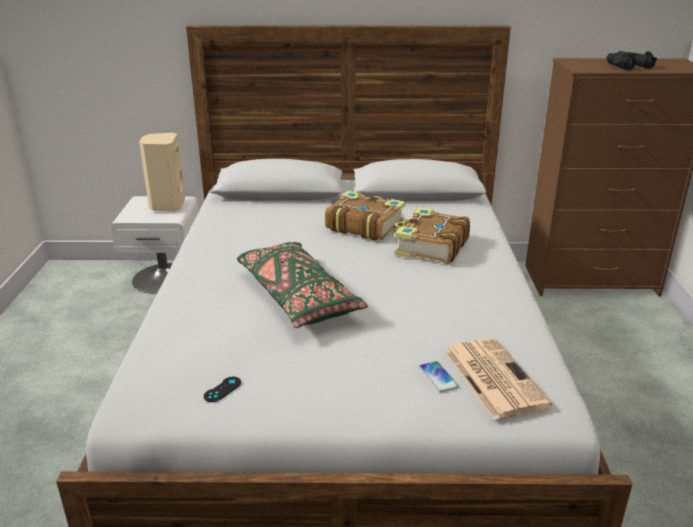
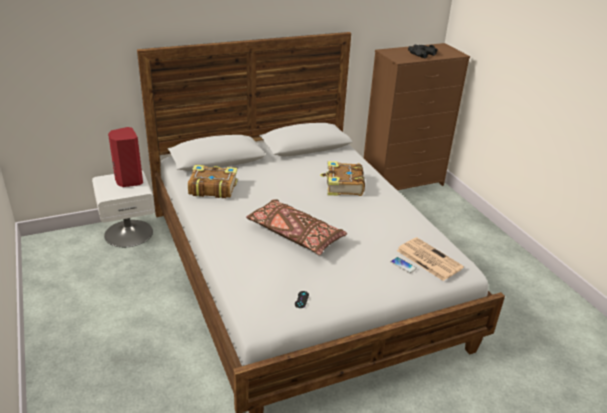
camera: 25 degrees left, 5 degrees up
(167, 206) = (128, 181): beige speaker -> red speaker
(297, 297) = (294, 235): green pillow -> brown pillow
(364, 226) = (293, 177): book -> book (212, 188)

